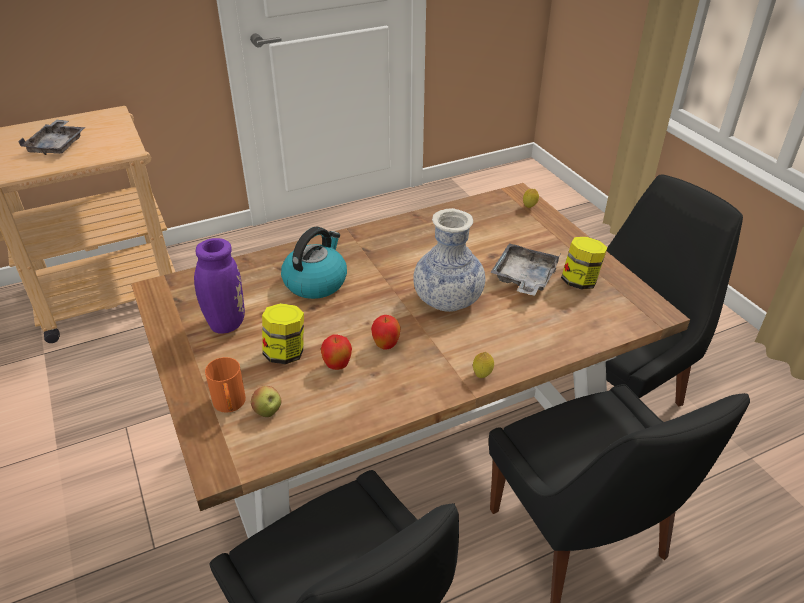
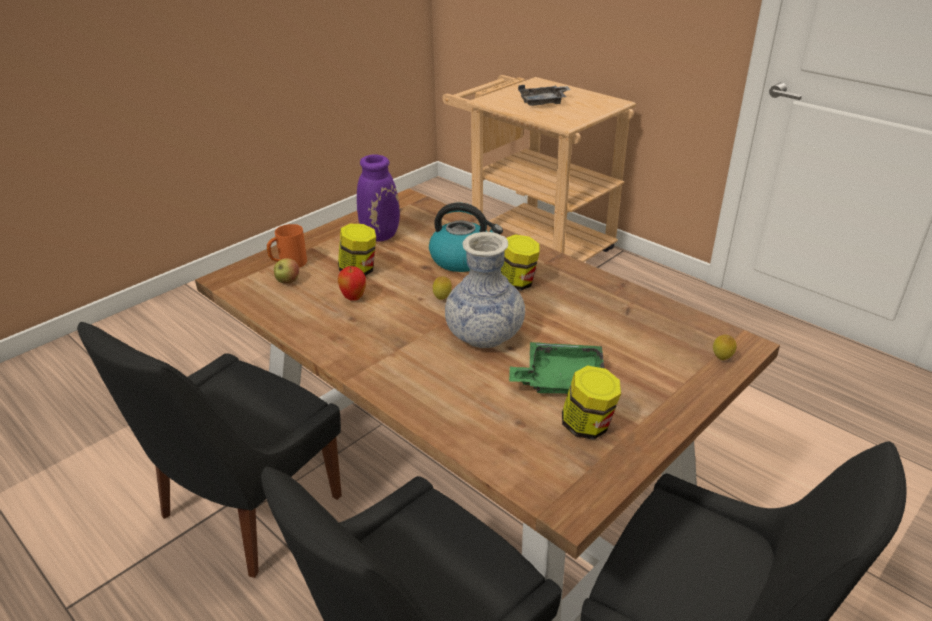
camera: 70 degrees right, 5 degrees down
(379, 263) = (517, 283): none -> jar
(386, 346) = (393, 316): apple -> none
(482, 375) = (376, 380): lemon -> lemon (442, 299)
(524, 278) = (561, 380): grey tray -> green tray

